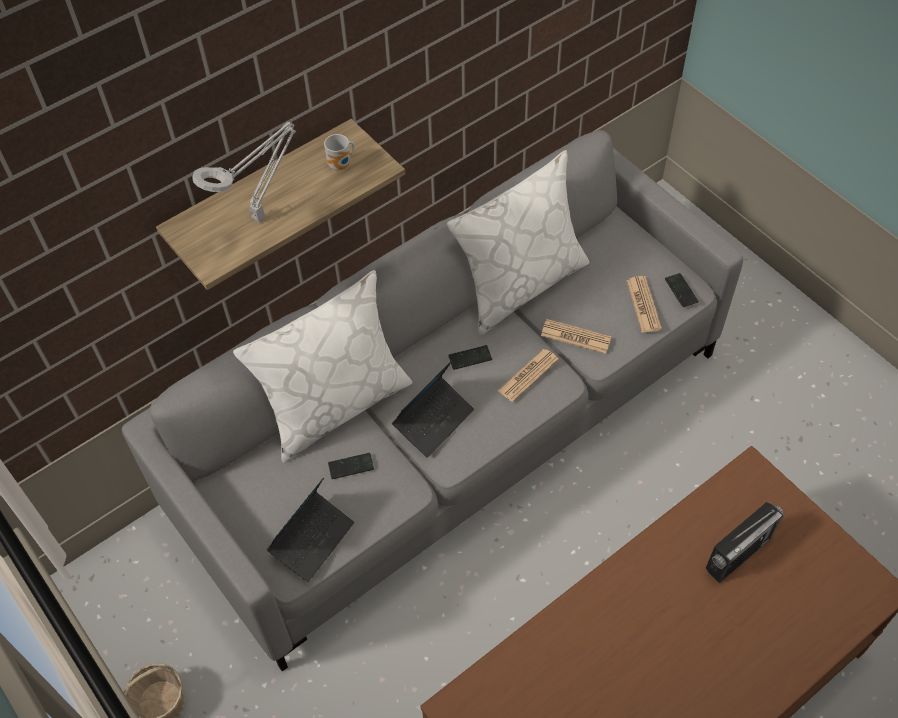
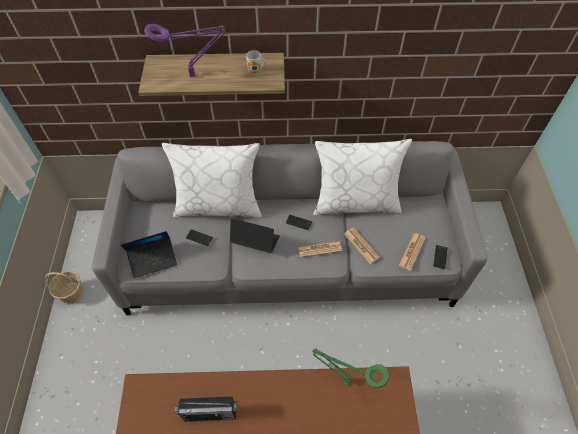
camera: 35 degrees right, 0 degrees up
(261, 215) = (194, 75): grey table lamp -> purple table lamp
(433, 420) = (255, 241): laptop -> laptop turned 150 degrees counterclockwise
(696, 513) = (344, 381): none -> green table lamp
(738, 553) = (348, 420): radio -> radio (210, 413)

